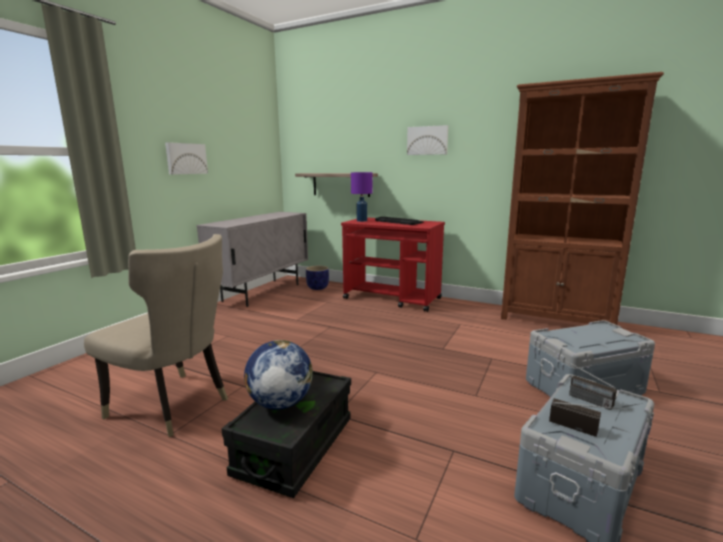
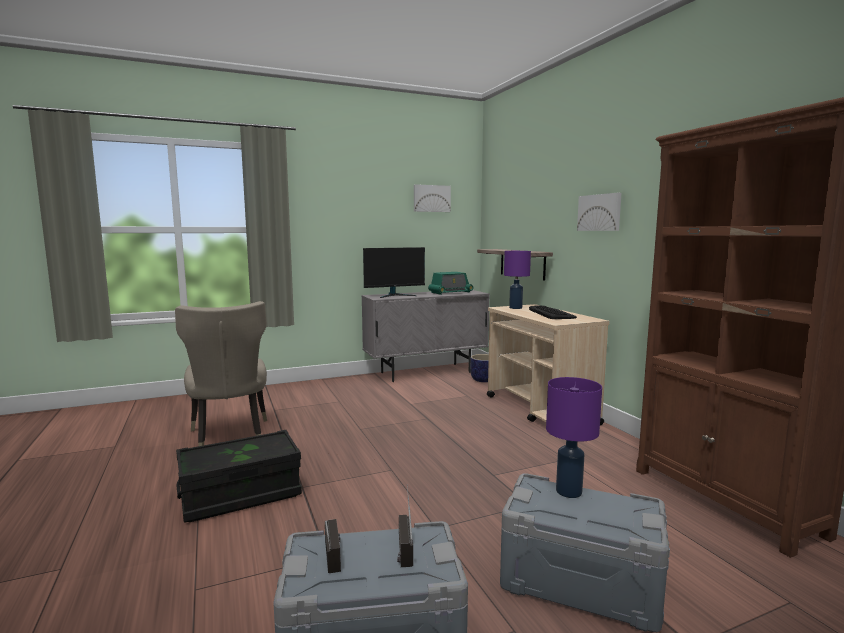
camera: 40 degrees right, 5 degrees down
(186, 158) = (357, 234): picture -> picture (431, 198)
(233, 222) = (394, 295): none -> monitor
(273, 215) = (450, 292): none -> radio
(280, 403) = (228, 449): globe -> none
(392, 298) = (541, 410): red cart -> beige cart
(567, 332) = (569, 491): none -> purple table lamp

